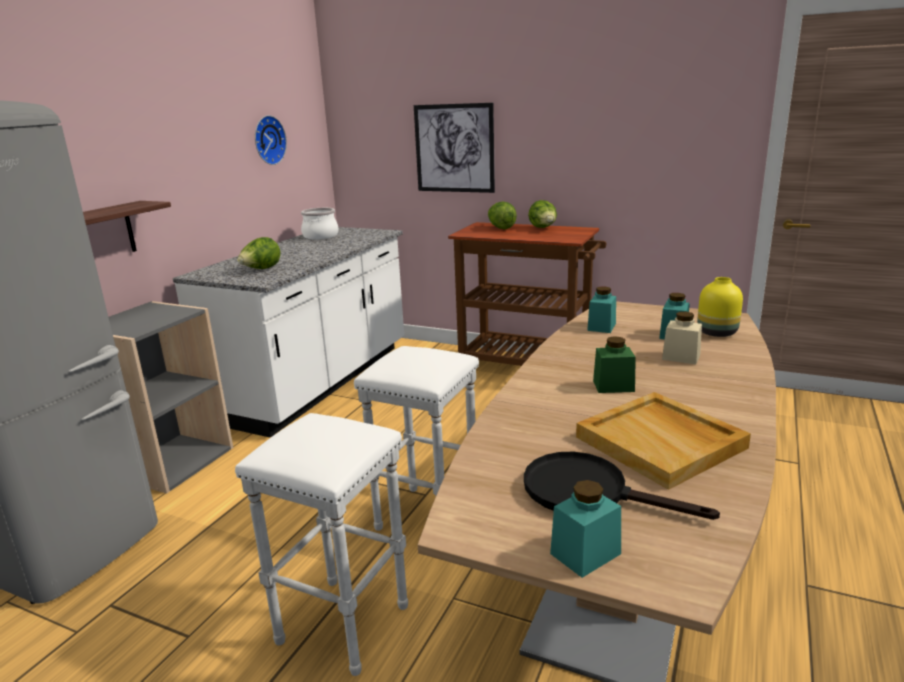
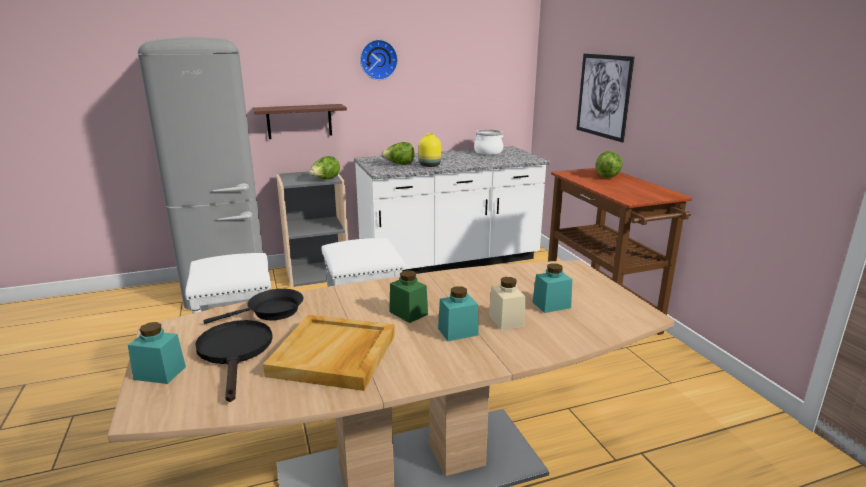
camera: 45 degrees right, 0 degrees up
(267, 140) = (465, 72): wall clock -> wall clock (378, 59)
(510, 447) = (271, 312): none -> black frying pan
(543, 228) = (640, 185): lettuce -> lettuce (325, 180)
(601, 327) = (518, 276): turquoise jar -> turquoise jar (458, 332)
(715, 333) = (590, 319): yellow vase -> yellow vase (429, 165)

